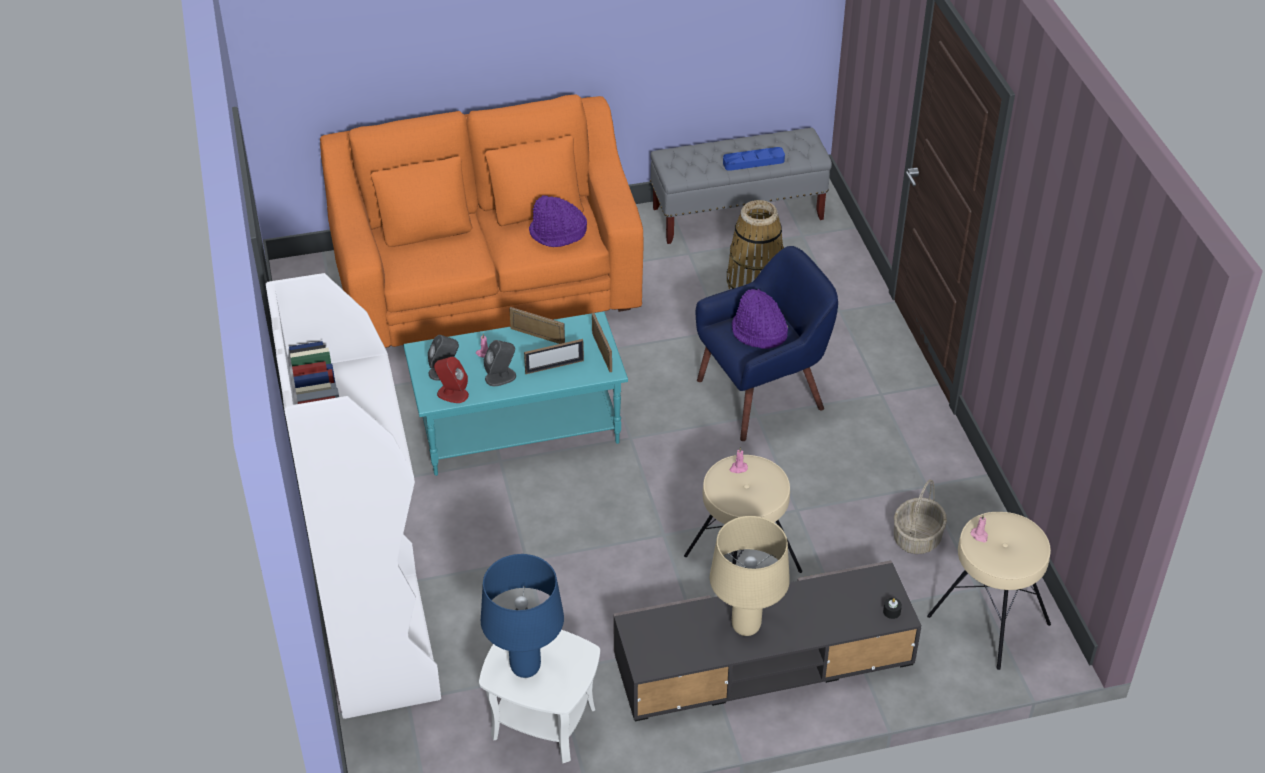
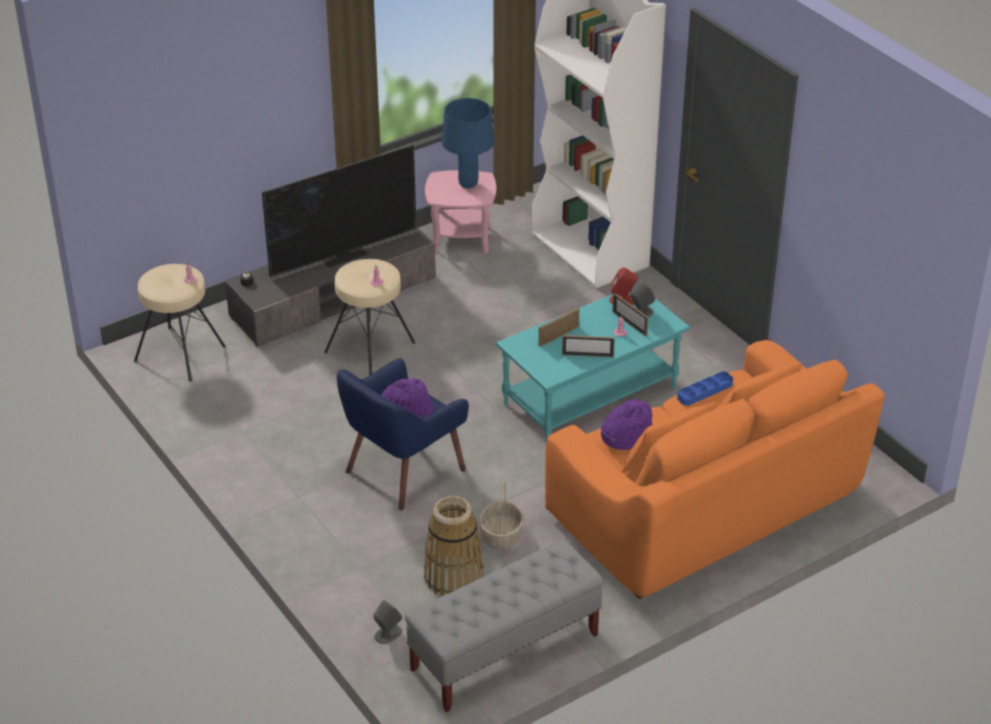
camera: 160 degrees right, 5 degrees down
(501, 377) = (595, 319): grey speaker -> grey speaker (387, 634)
(542, 722) = (461, 238): white side table -> pink side table
(602, 352) = (527, 355): picture frame -> picture frame (629, 324)
(745, 627) = (343, 254): beige table lamp -> television
(753, 162) = (487, 585): blue tray -> blue tray (705, 391)
(917, 538) = (242, 392): basket -> basket (501, 536)

